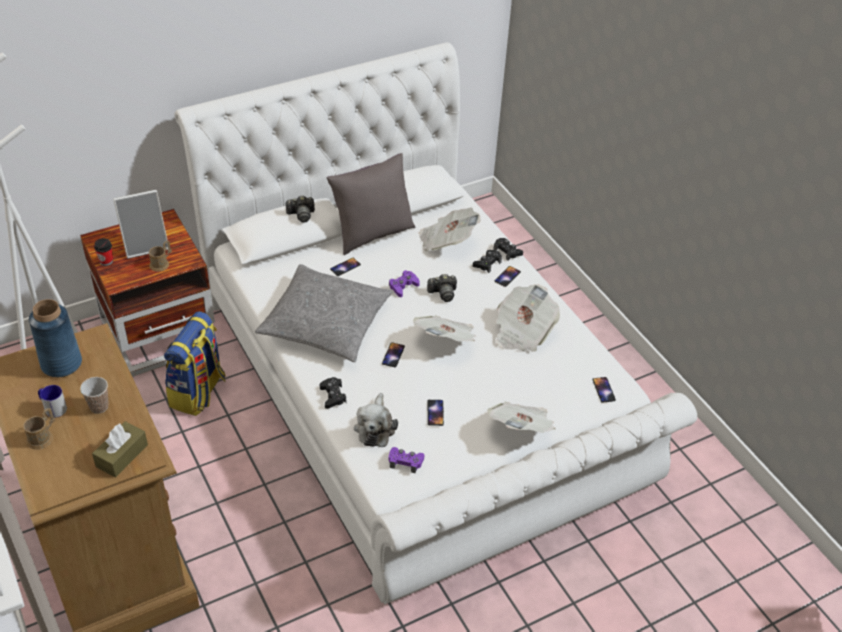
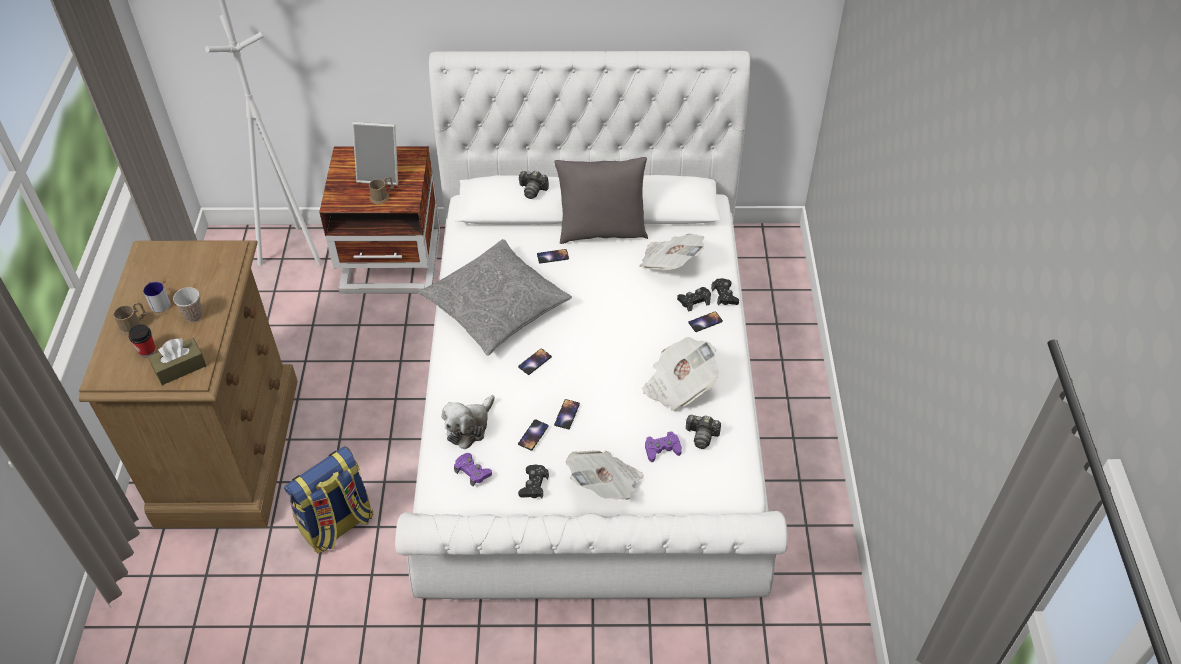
camera: 30 degrees right, 5 degrees up
(61, 364) = (192, 265): blue vase -> none
(106, 261) = (338, 179): cup -> cup (147, 351)
(198, 393) = (389, 330): backpack -> backpack (337, 525)
(333, 396) = (453, 380): black game controller -> black game controller (534, 485)
(403, 286) = (594, 295): purple game controller -> purple game controller (662, 449)
(443, 293) = (627, 316): camera -> camera (702, 436)
(446, 340) = (596, 366): newspaper -> none
(603, 390) = (718, 479): phone -> phone (567, 414)

